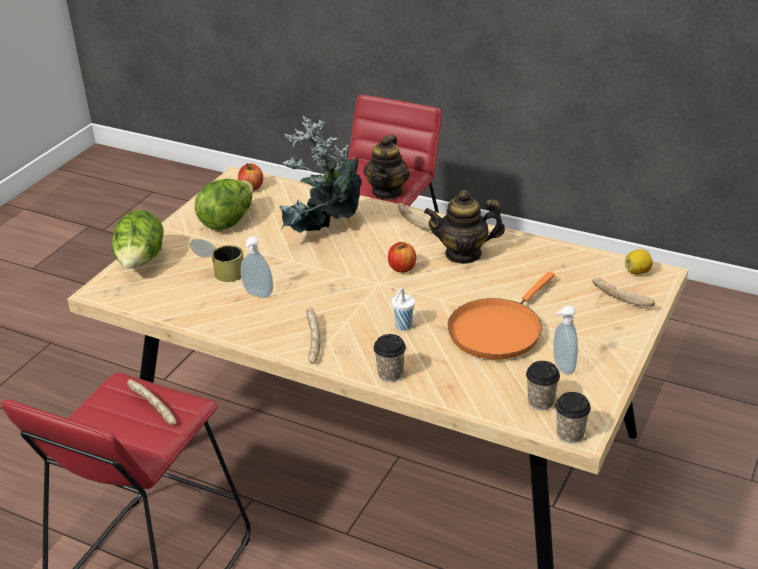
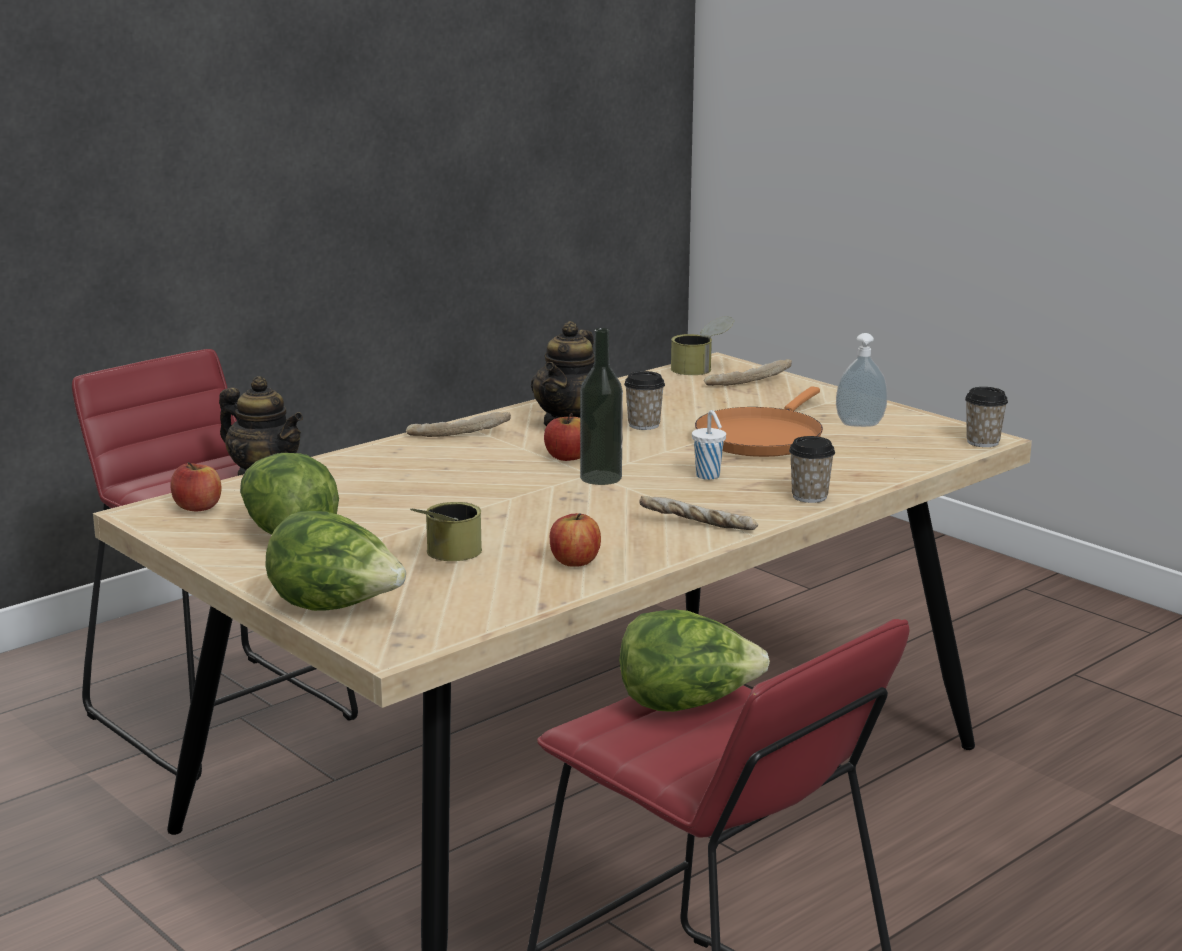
camera: 70 degrees left, 15 degrees down
(152, 408) = (686, 705): bread -> lettuce
(233, 313) = (575, 561): none -> apple
(257, 295) = (540, 541): soap dispenser -> none
(325, 234) = (419, 483): potted plant -> none
(373, 288) = (601, 478): none -> bottle
(497, 330) = (761, 437): orange frying pan -> orange frying pan turned 60 degrees clockwise
(541, 402) = (917, 443): cup -> cup (644, 425)
(637, 272) = (701, 368): lemon -> can

